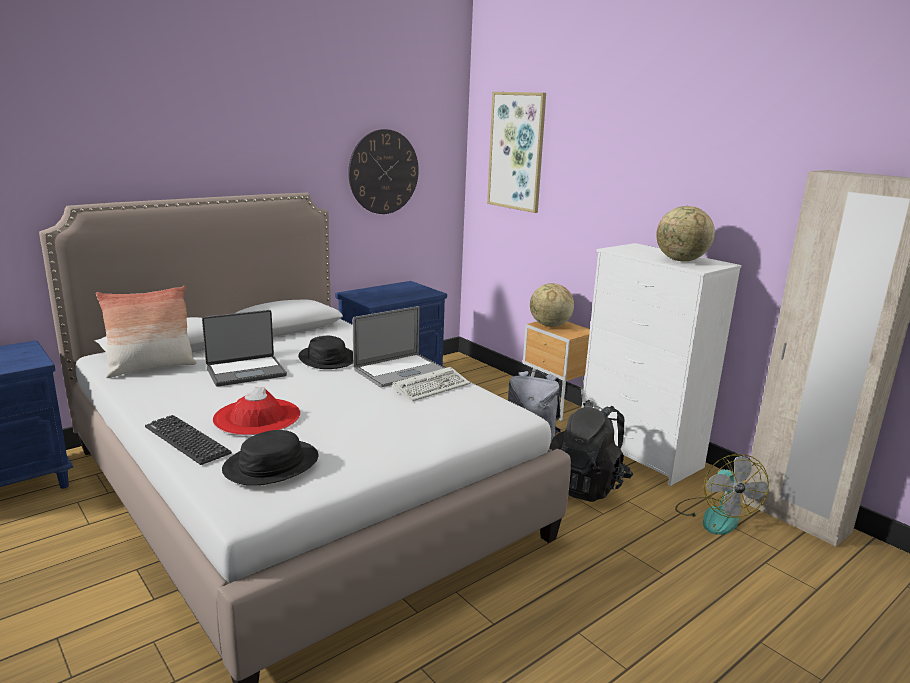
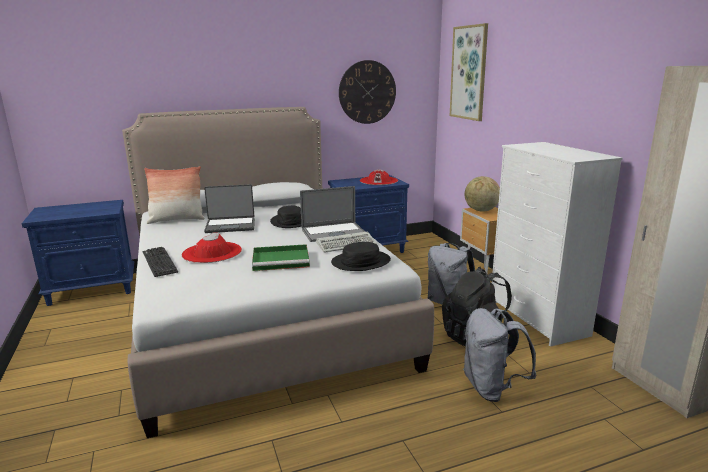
camera: 20 degrees right, 0 degrees up
(271, 464) = (195, 281): black hat -> black hat (361, 262)
(366, 418) = (282, 260): none -> green tray
(405, 290) = (379, 181): none -> red hat
(638, 548) = (491, 388): none -> grey backpack
(681, 261) = (566, 153): globe -> none
(715, 516) = (578, 375): fan -> none

